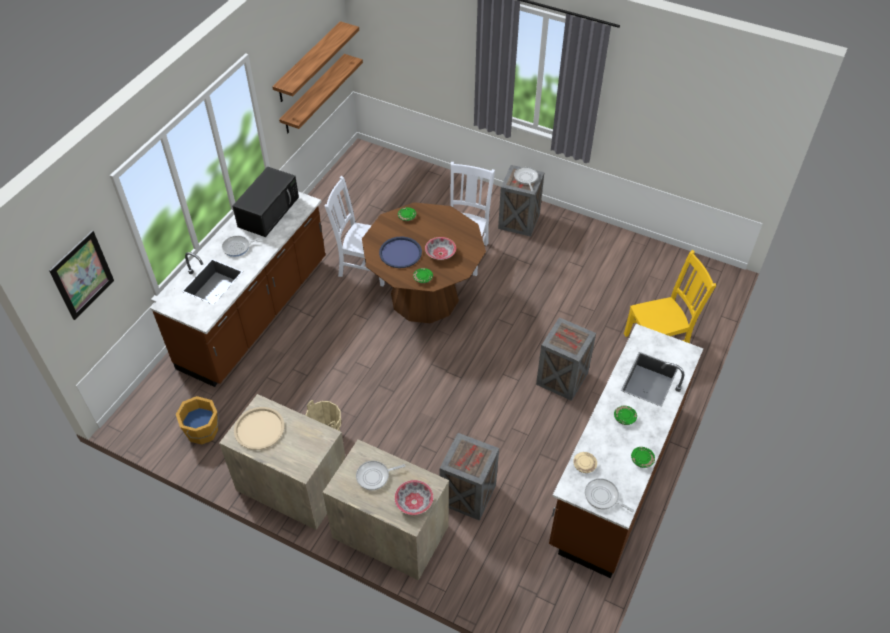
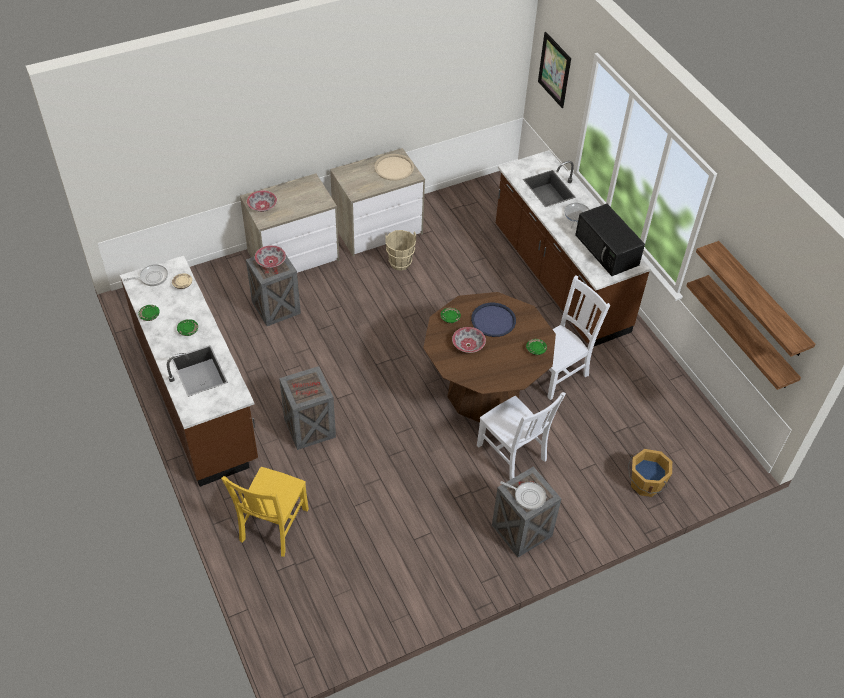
camera: 125 degrees right, 0 degrees up
(203, 431) = (466, 207): orange bucket -> orange bucket (645, 484)
(375, 476) = (300, 199): frying pan -> none
(466, 461) = (270, 262): none -> bowl

